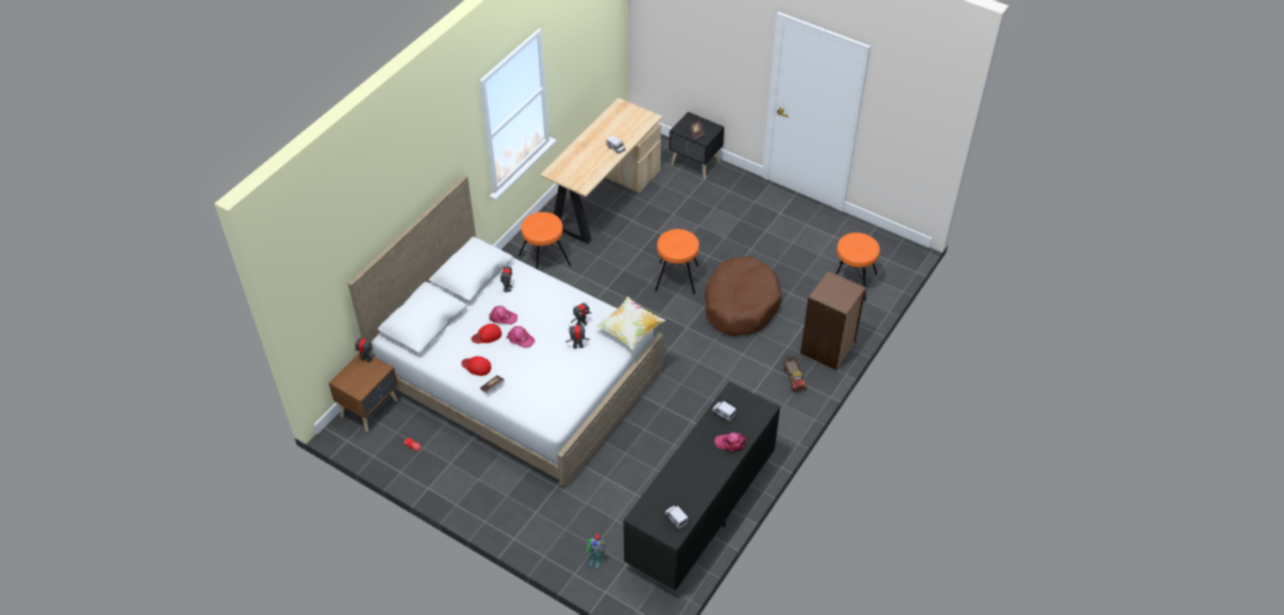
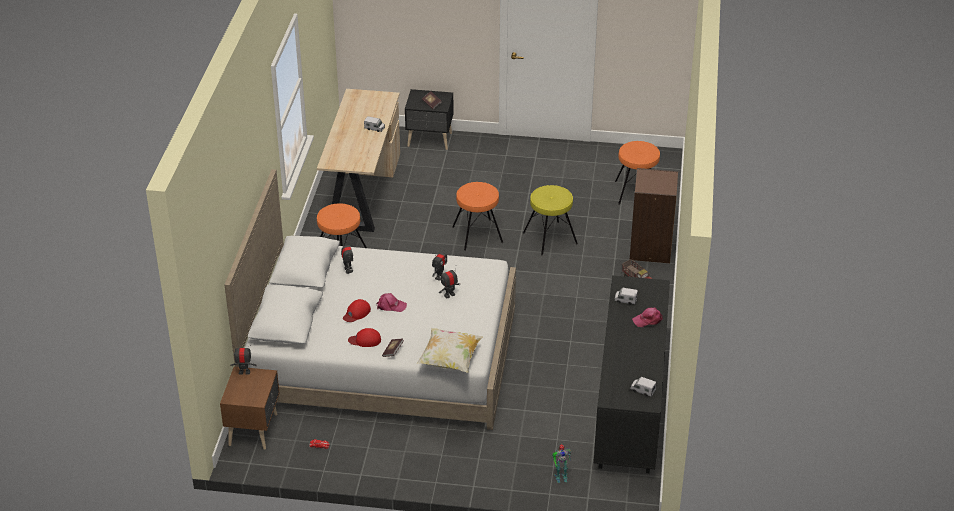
camera: 25 degrees left, 10 degrees down
(502, 317) = (361, 294): pink cap -> none
(630, 331) = (489, 269): pillow -> pillow (449, 360)
(740, 304) = (550, 238): brown dog bed -> yellow stool

